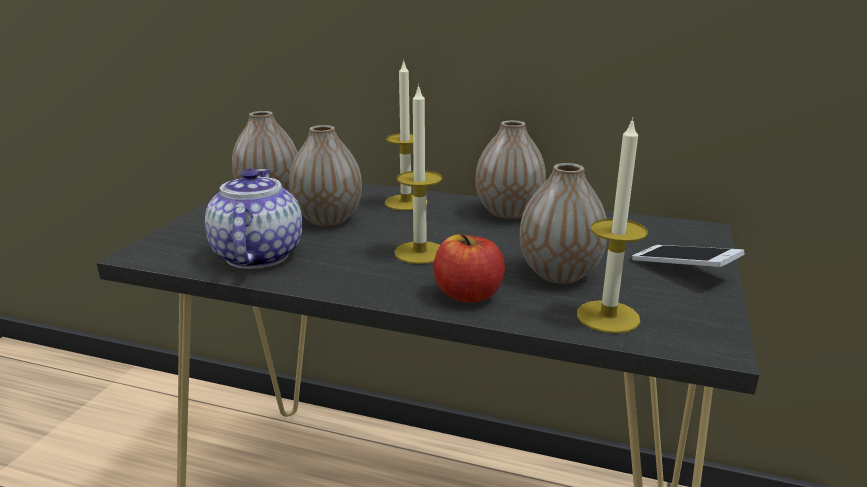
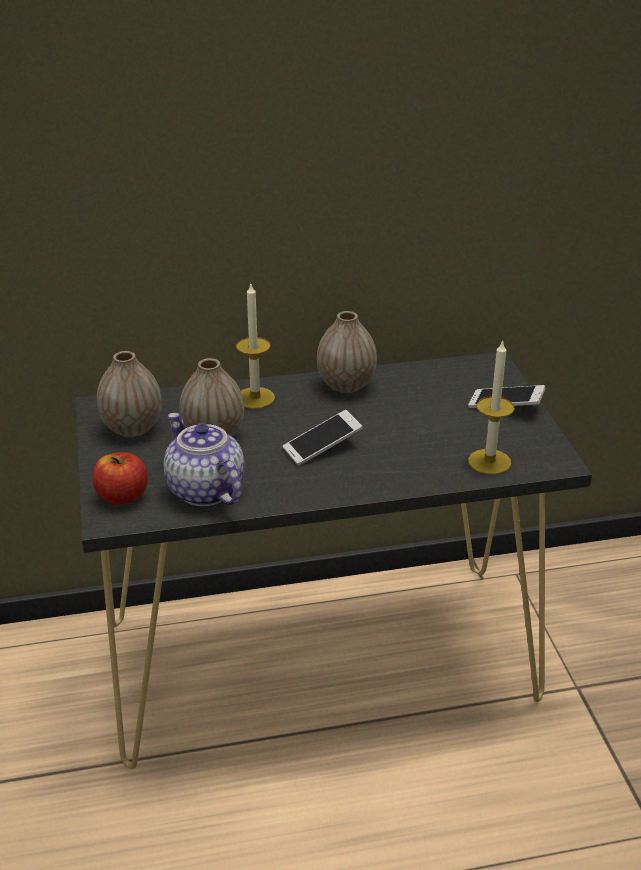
camera: 30 degrees left, 10 degrees up
(420, 252) = (322, 447): candle -> phone
(468, 295) = (392, 473): apple -> apple (122, 496)
(559, 274) = (433, 436): vase -> none

